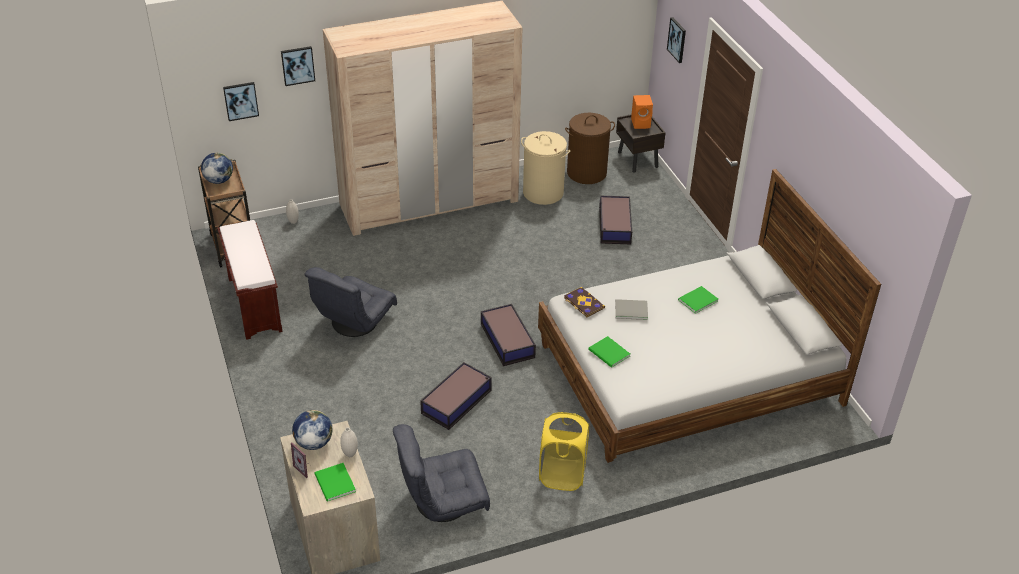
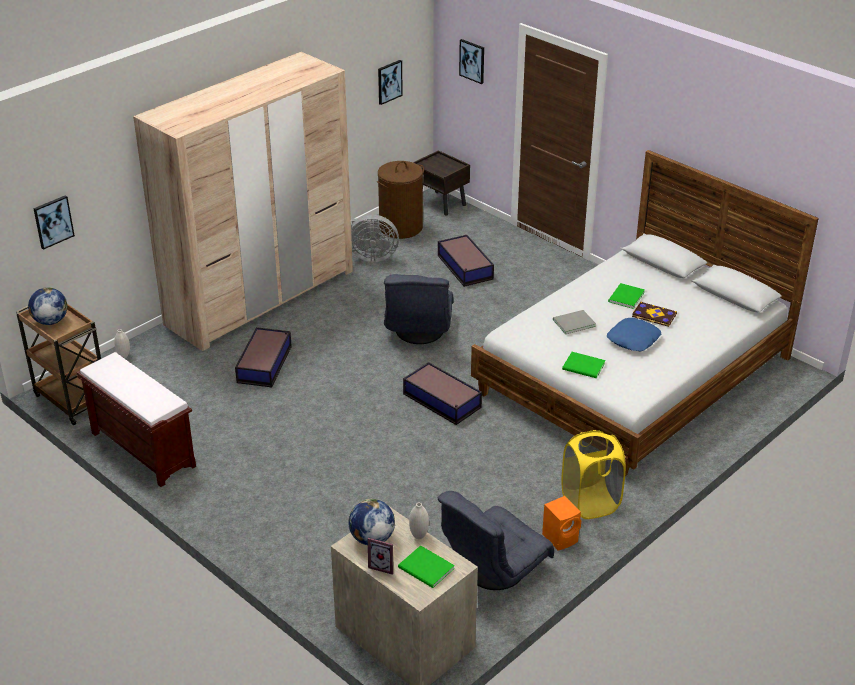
camera: 25 degrees left, 5 degrees down
(297, 65) = (109, 165): picture -> picture (389, 81)
(353, 321) = (268, 432): grey armchair -> grey armchair (418, 331)
(457, 401) = (436, 472): storage box -> storage box (265, 364)
(543, 192) = (372, 256): beige laundry basket -> grey fan
(583, 303) = (524, 330): book -> book (654, 315)
(641, 123) = (440, 162): orange speaker -> orange speaker (561, 538)
(673, 343) = (633, 339): none -> blue pillow

